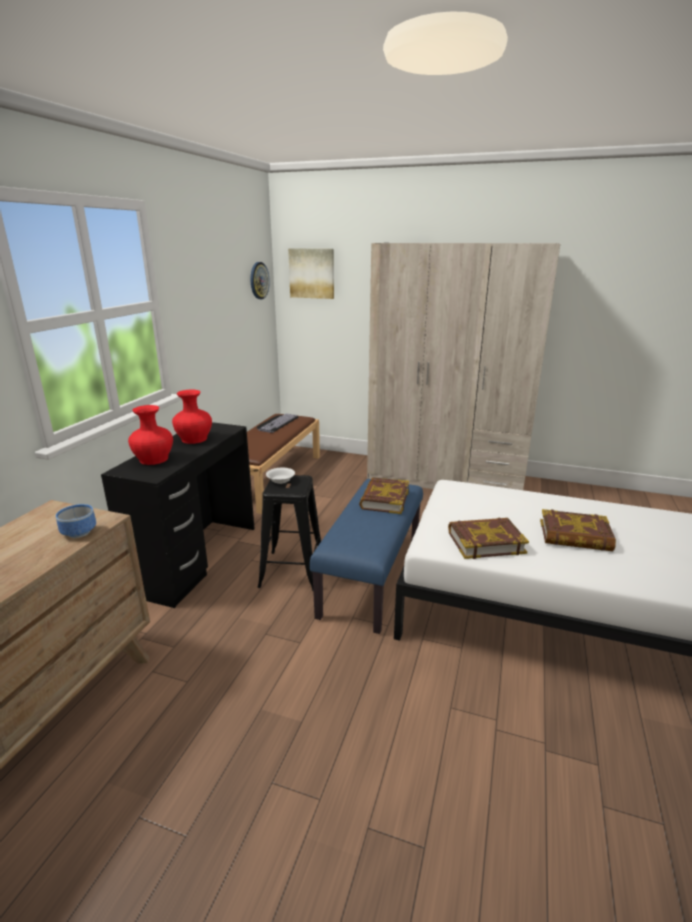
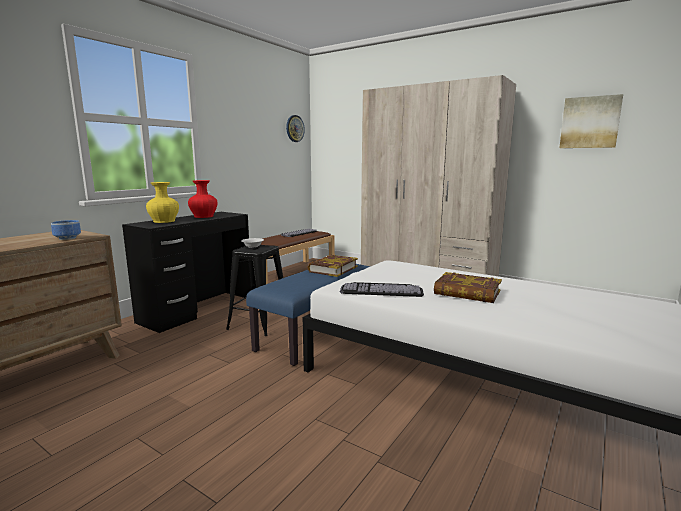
camera: 15 degrees right, 10 degrees down
(154, 459) = (164, 221): red vase -> yellow vase
(312, 273) = (335, 124): picture -> picture (590, 122)
(485, 542) = (382, 289): book -> keyboard

